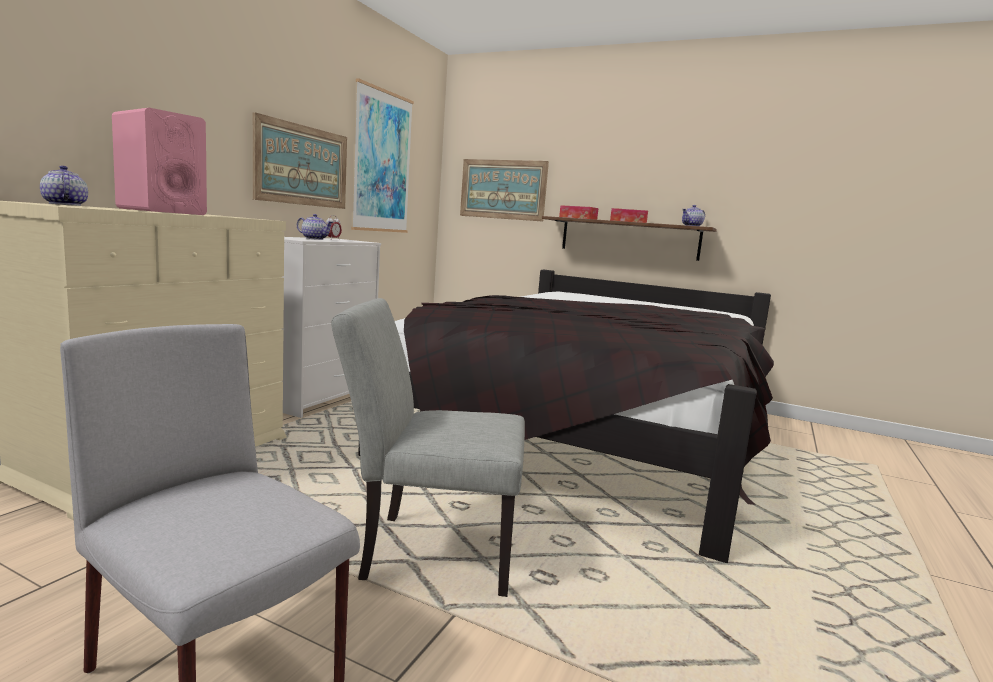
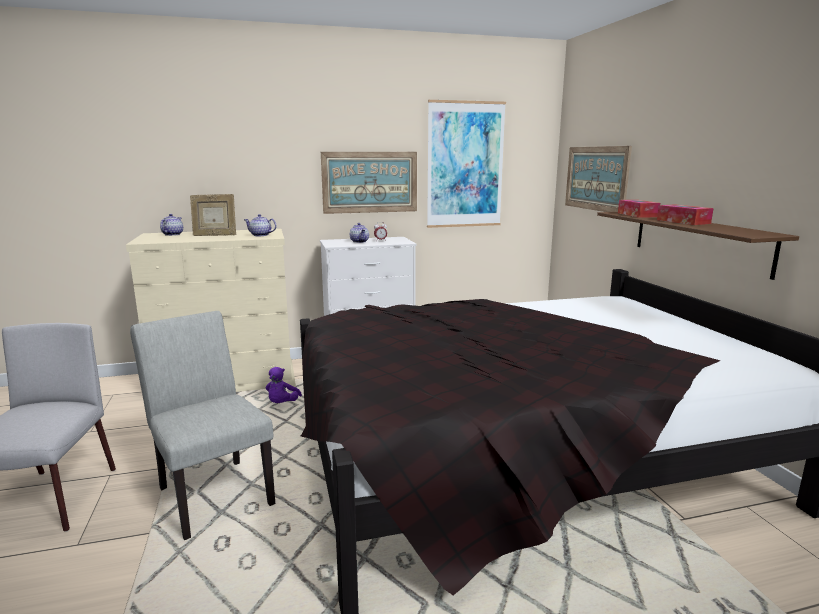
camera: 50 degrees right, 5 degrees up
(161, 211) = (215, 235): pink speaker -> picture frame
(307, 456) = (282, 404): none -> purple plush toy
(692, 226) = (749, 232): teapot -> teapot (260, 235)

